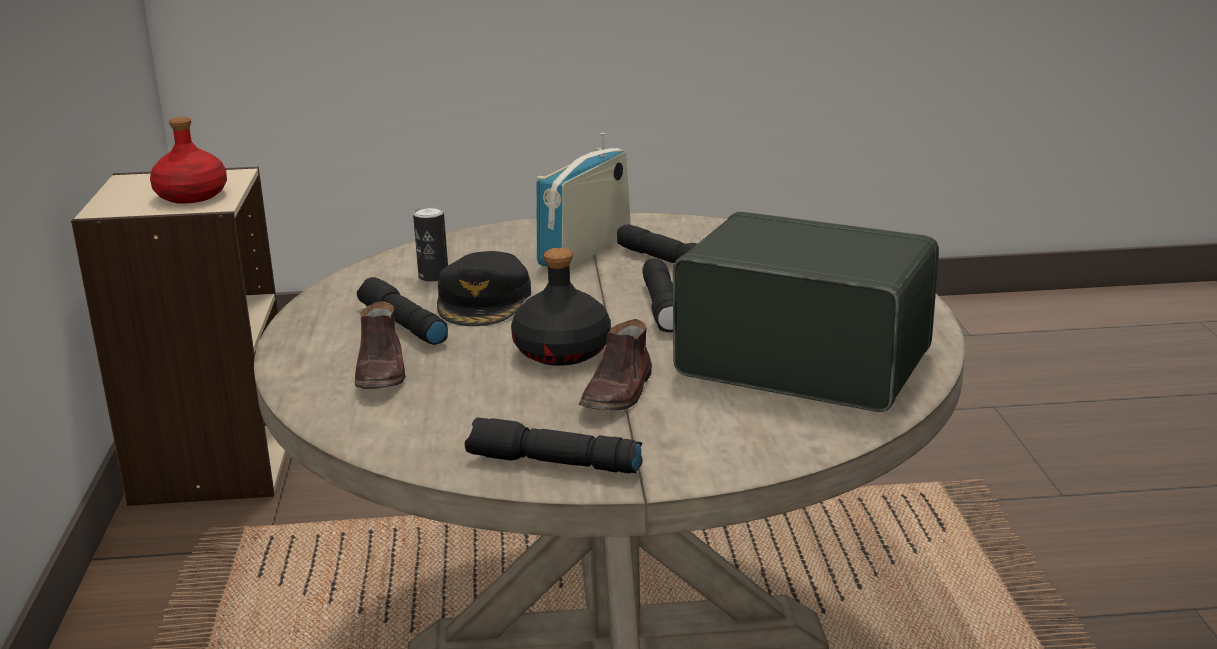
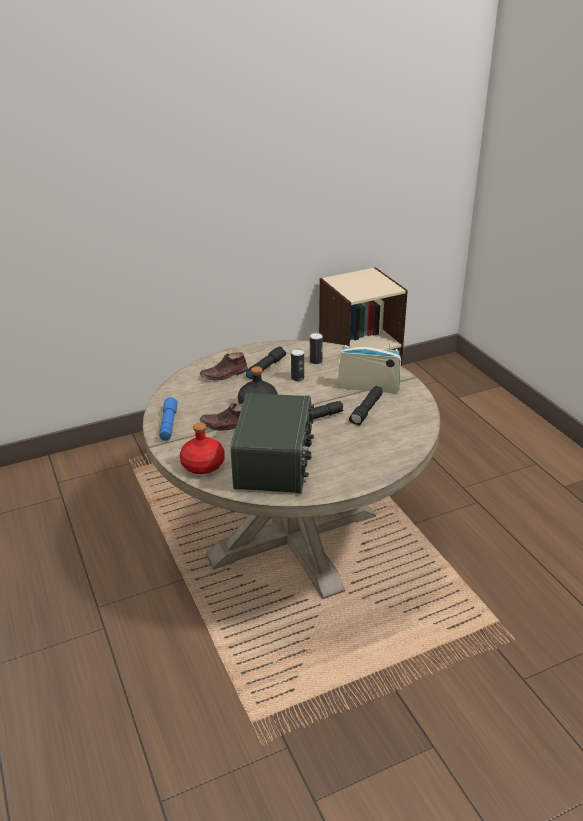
camera: 70 degrees right, 10 degrees up
(192, 195) = (361, 289): red bottle -> red bottle (203, 464)
(484, 301) = (297, 378): black cap -> can
(552, 464) = (168, 424): black flashlight -> blue flashlight

